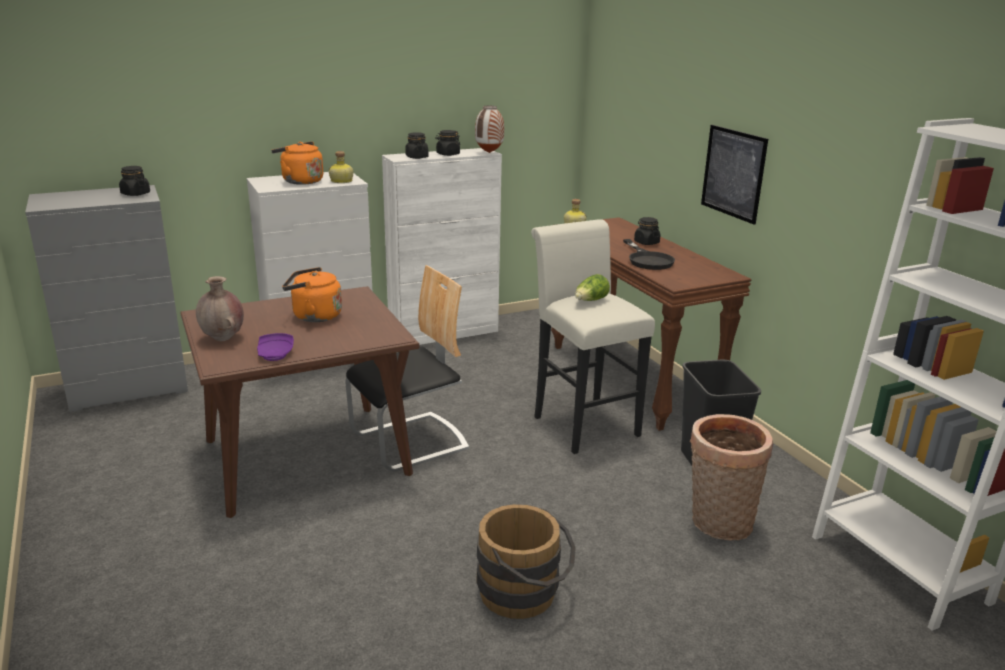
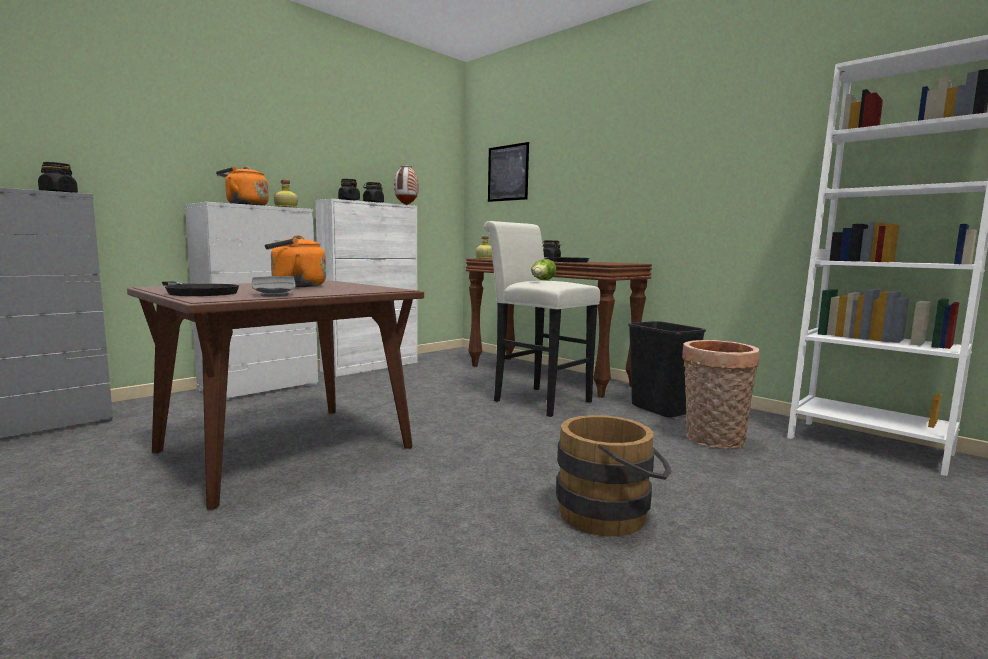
camera: 20 degrees left, 15 degrees down
(223, 338) = (198, 292): brown vase -> black frying pan
(275, 354) = (275, 295): purple plate -> grey plate
(410, 442) = (392, 427): chair -> none
(733, 173) = (621, 190): picture -> picture (508, 173)

